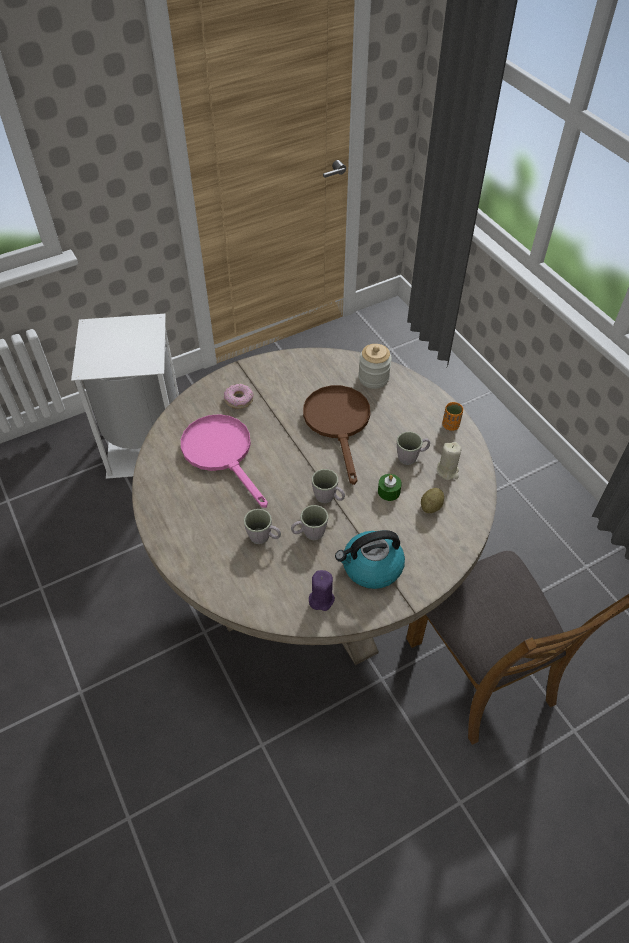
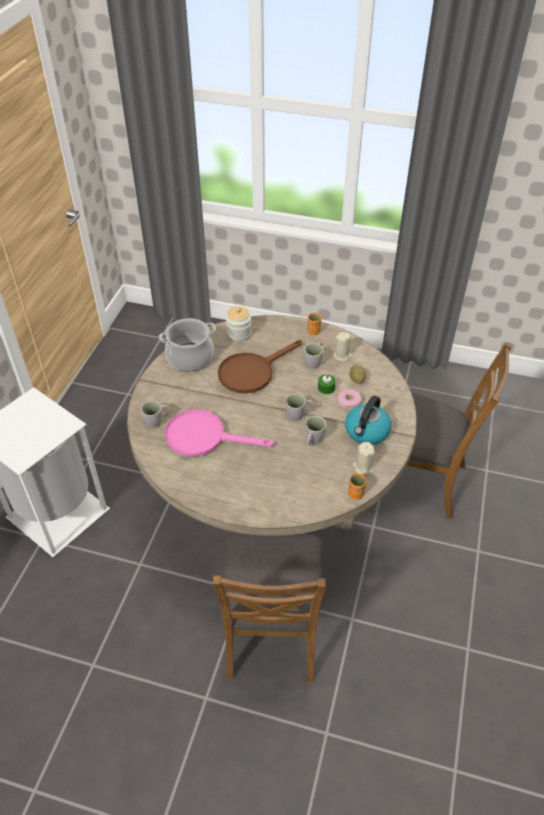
camera: 45 degrees left, 5 degrees down
(187, 687) = (271, 630): none -> brown chair
(238, 399) = (172, 400): donut -> donut (349, 402)
(264, 537) = (291, 462): grey mug -> grey mug (157, 421)
(281, 618) = (356, 494): none -> orange cup
(302, 370) = (190, 357): none -> cooking pot
(321, 599) = (363, 467): purple candle -> beige candle
(339, 423) = (252, 372): brown frying pan -> brown frying pan turned 75 degrees counterclockwise

